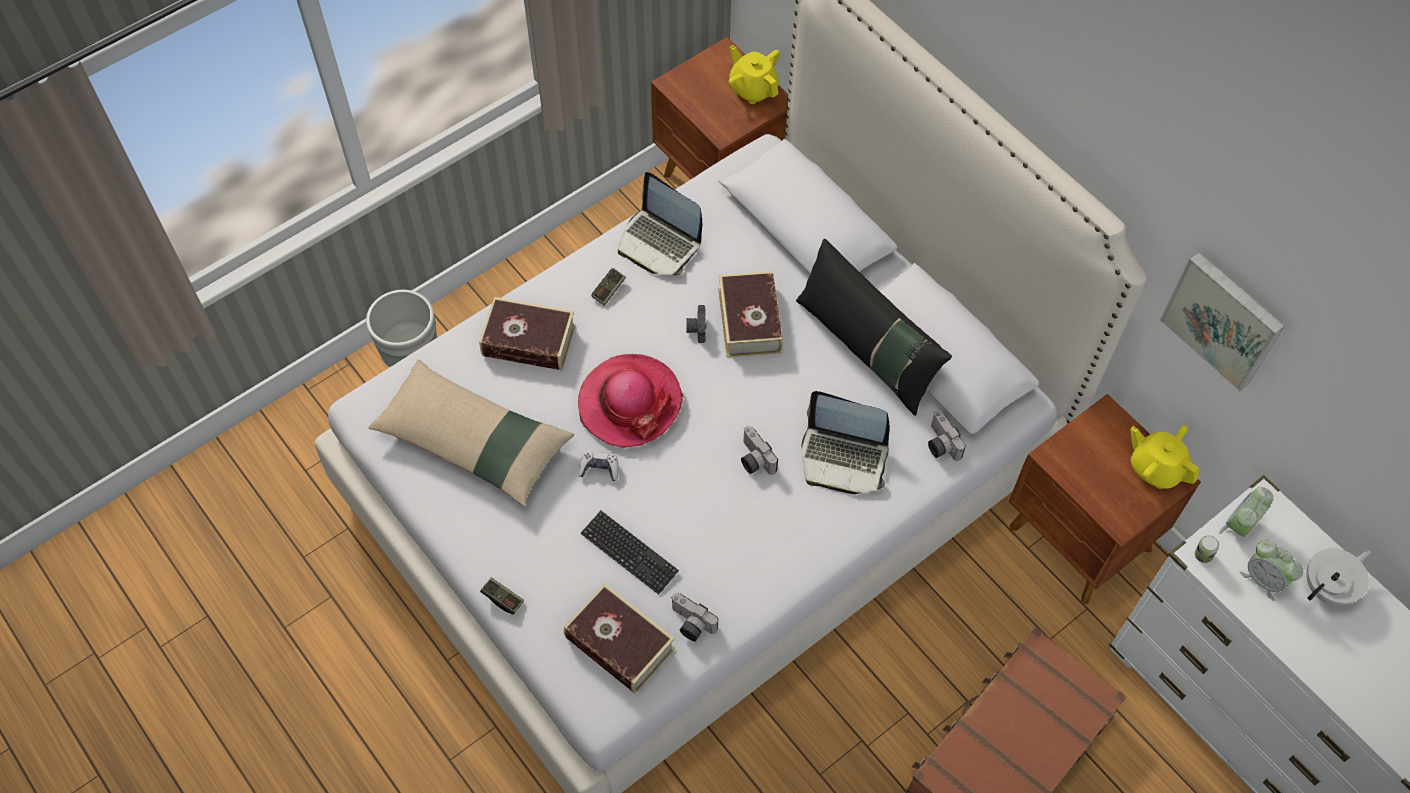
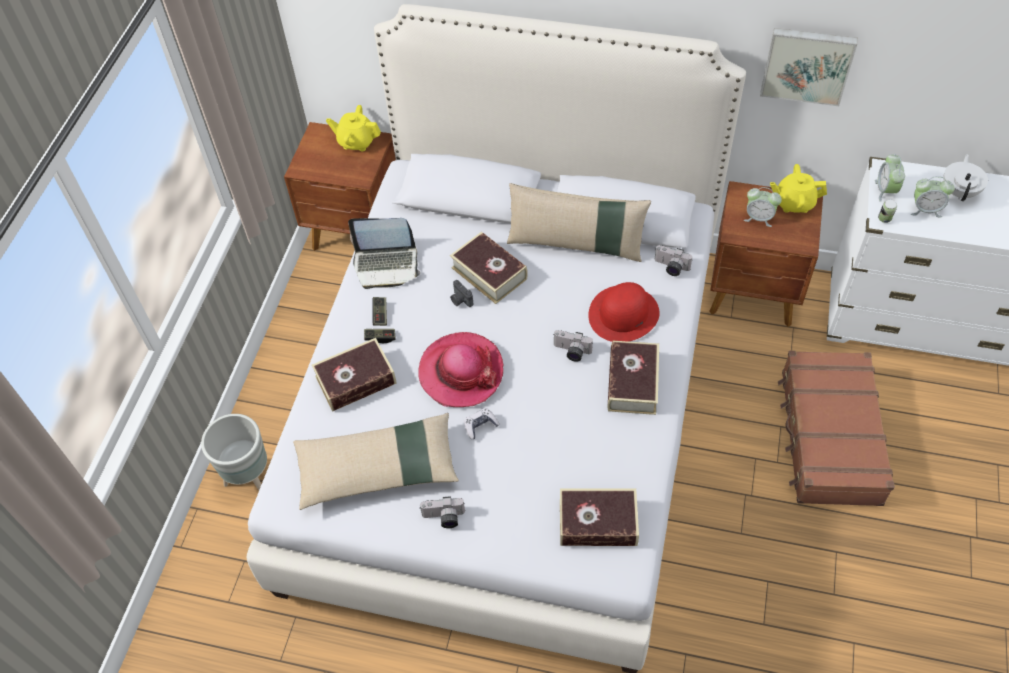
camera: 35 degrees left, 5 degrees down
(502, 598) = (495, 553): game controller -> game controller (380, 337)
(629, 553) = (549, 463): keyboard -> none
(690, 624) = (629, 477): camera -> camera (444, 518)
(783, 535) = (632, 383): none -> book
(843, 458) = (623, 313): laptop -> red hat
(866, 350) = (576, 244): black pillow -> beige pillow
(1098, 457) = (759, 218): none -> alarm clock

